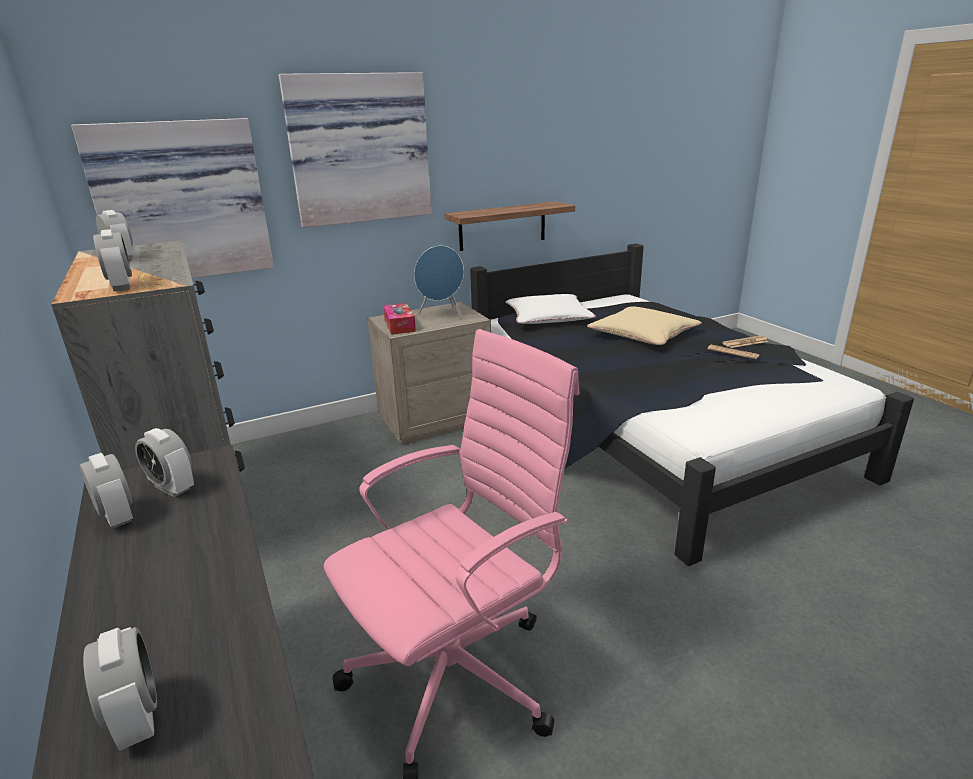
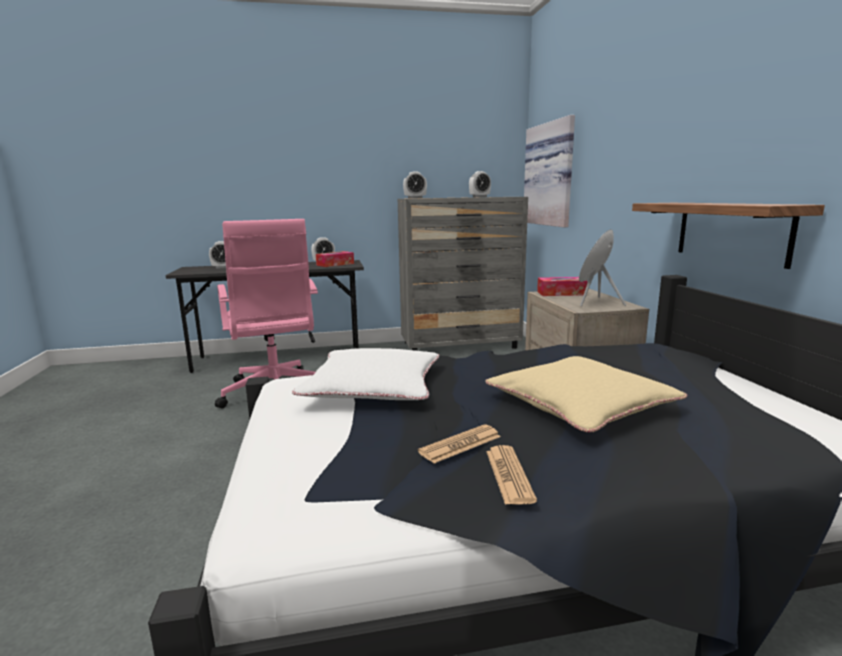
camera: 105 degrees right, 10 degrees down
(172, 488) = (335, 264): alarm clock -> tissue box
(359, 149) = (624, 132): picture -> none
(548, 317) = (665, 364): white pillow -> white pillow (373, 387)

